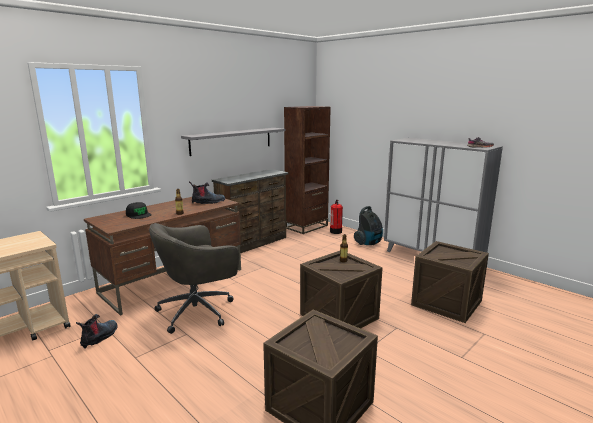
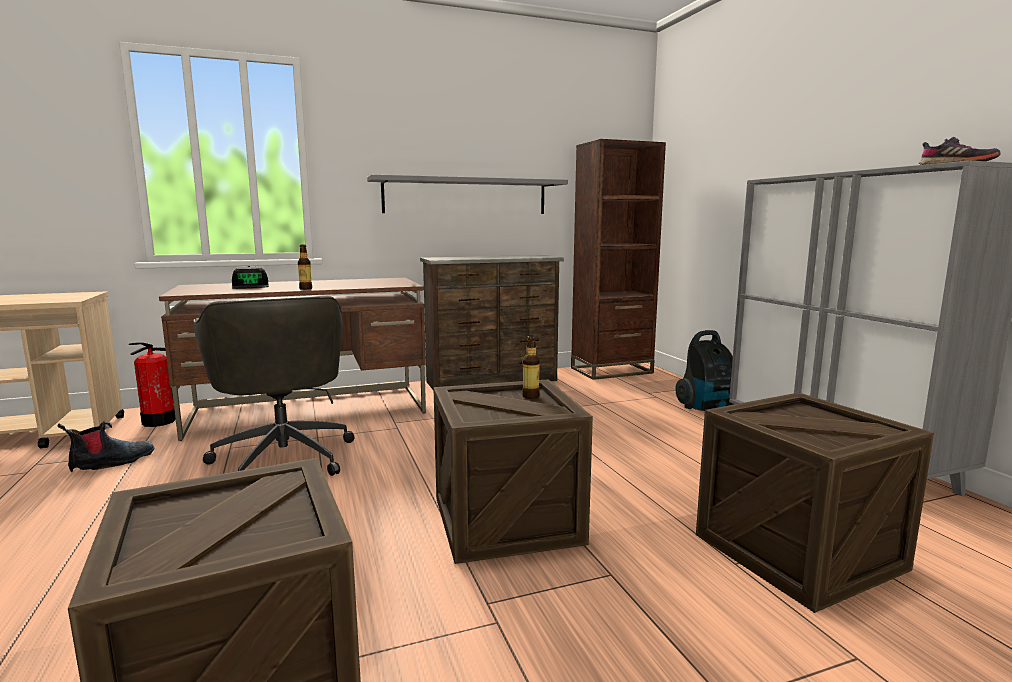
camera: 25 degrees right, 5 degrees down
(198, 311) = (284, 457): grey office chair -> grey office chair turned 105 degrees counterclockwise
(208, 202) = (378, 283): boot -> none
(336, 231) = (659, 383): fire extinguisher -> fire extinguisher (159, 421)

